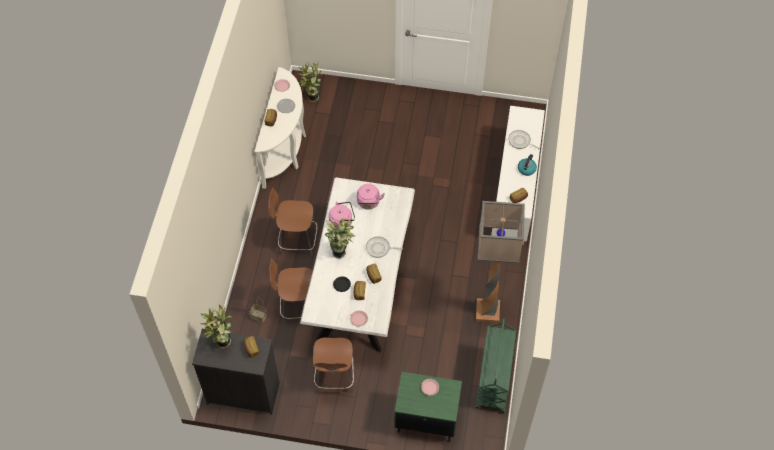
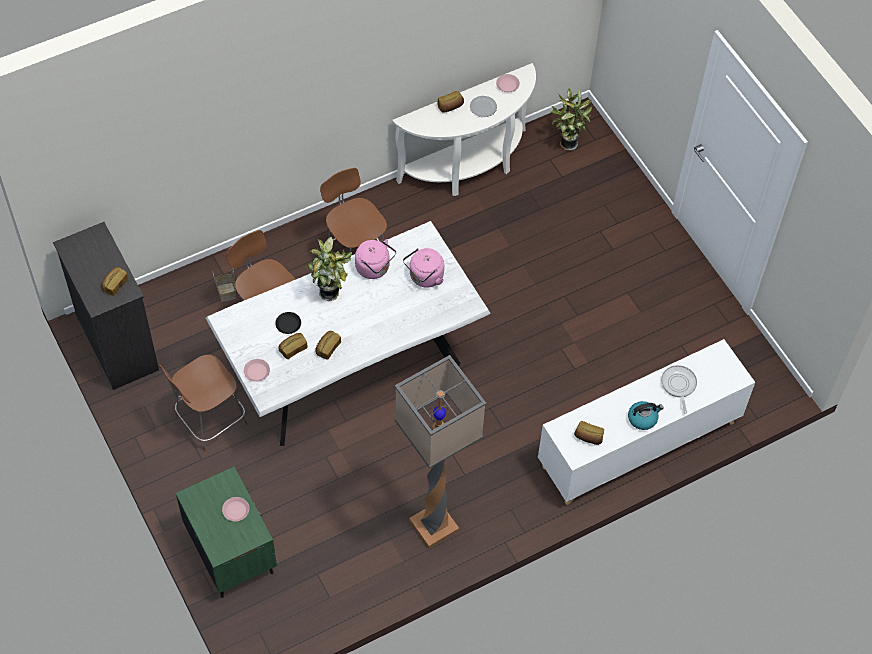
camera: 50 degrees right, 0 degrees up
(222, 342) = (101, 251): potted plant -> none
(379, 248) = (371, 330): frying pan -> none
(494, 381) = (342, 595): green cart -> none

